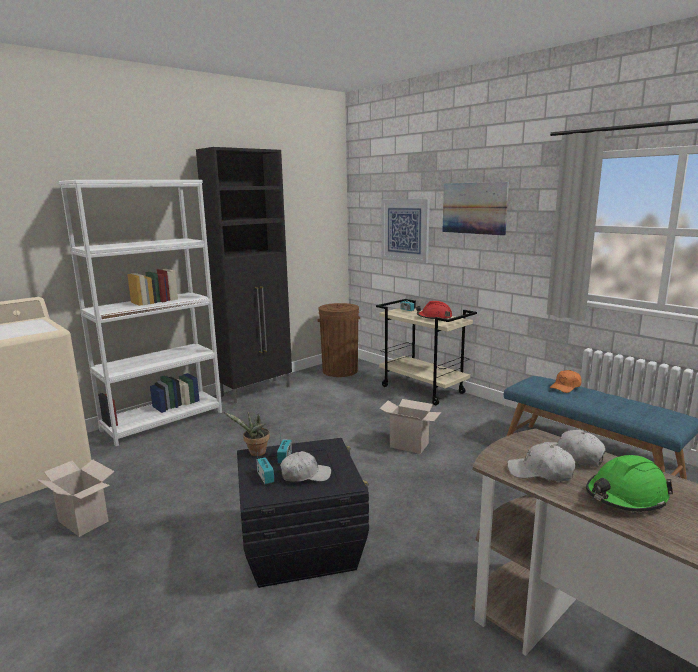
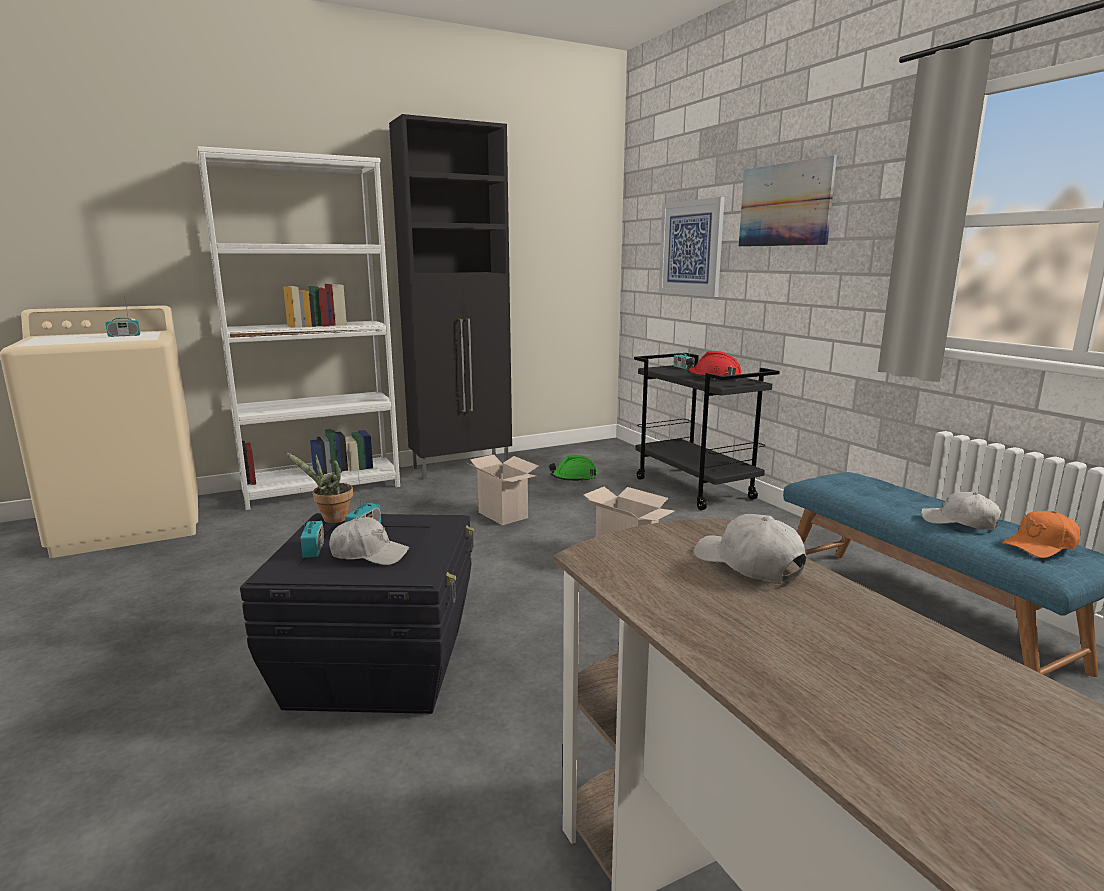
camera: 15 degrees right, 0 degrees up
(23, 327) = (124, 336): none -> radio
(85, 521) = (144, 589): cardboard box -> cardboard box (505, 515)
(340, 371) = (590, 454): brown trash can -> none
(423, 390) = (695, 489): beige cart -> black cart
(540, 472) = (663, 579): white cap -> white cap (959, 522)
(565, 387) = (890, 490): orange cap -> orange cap (1041, 546)
(626, 497) = (792, 640): green hard hat -> green hard hat (573, 478)

